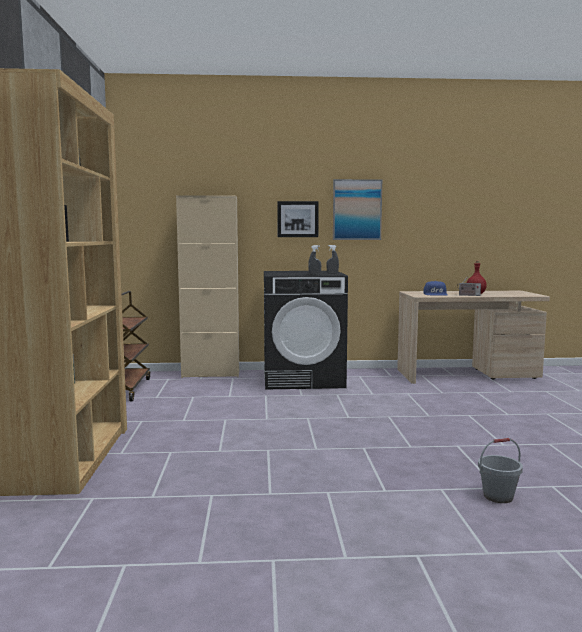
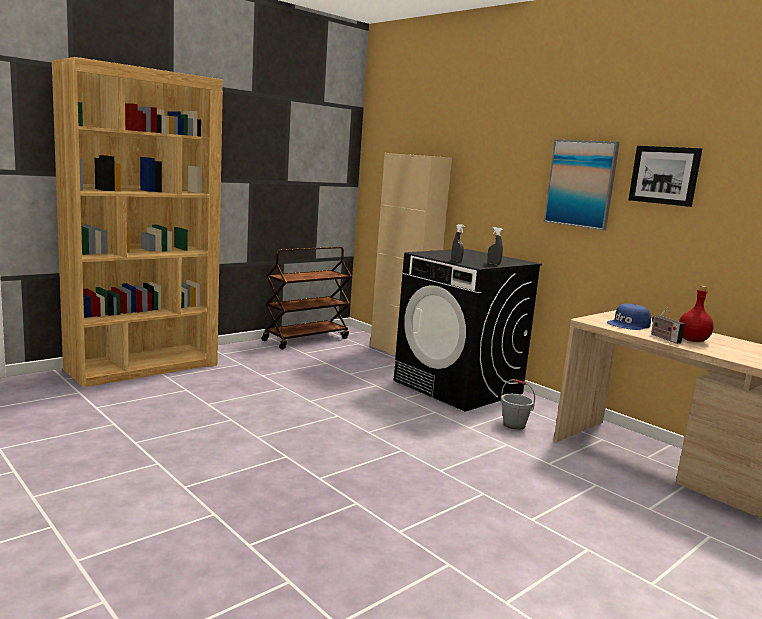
camera: 50 degrees right, 5 degrees up
(297, 219) = (511, 190): picture -> picture (664, 175)
(498, 496) = (223, 549): grey bucket -> grey bucket (514, 425)

